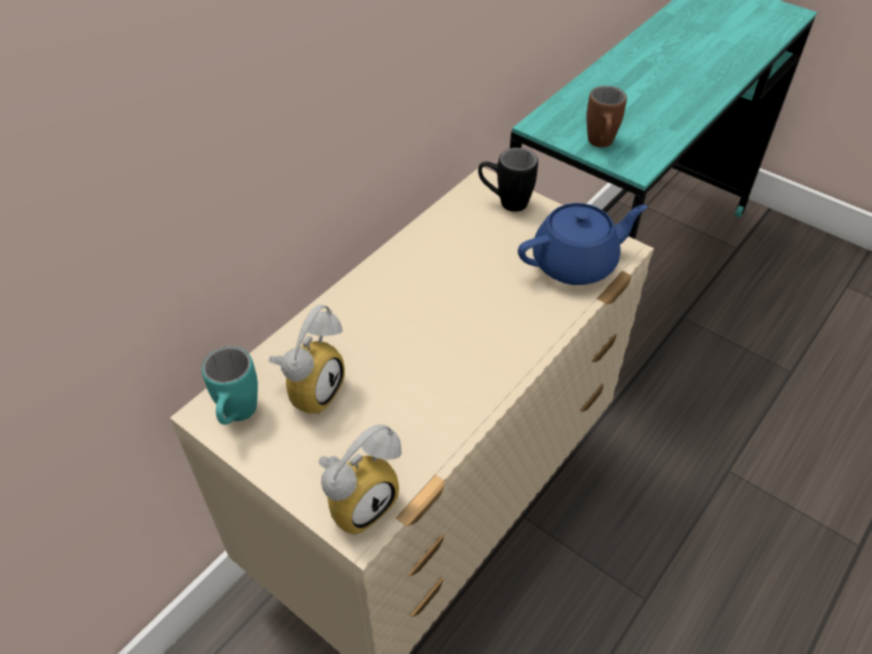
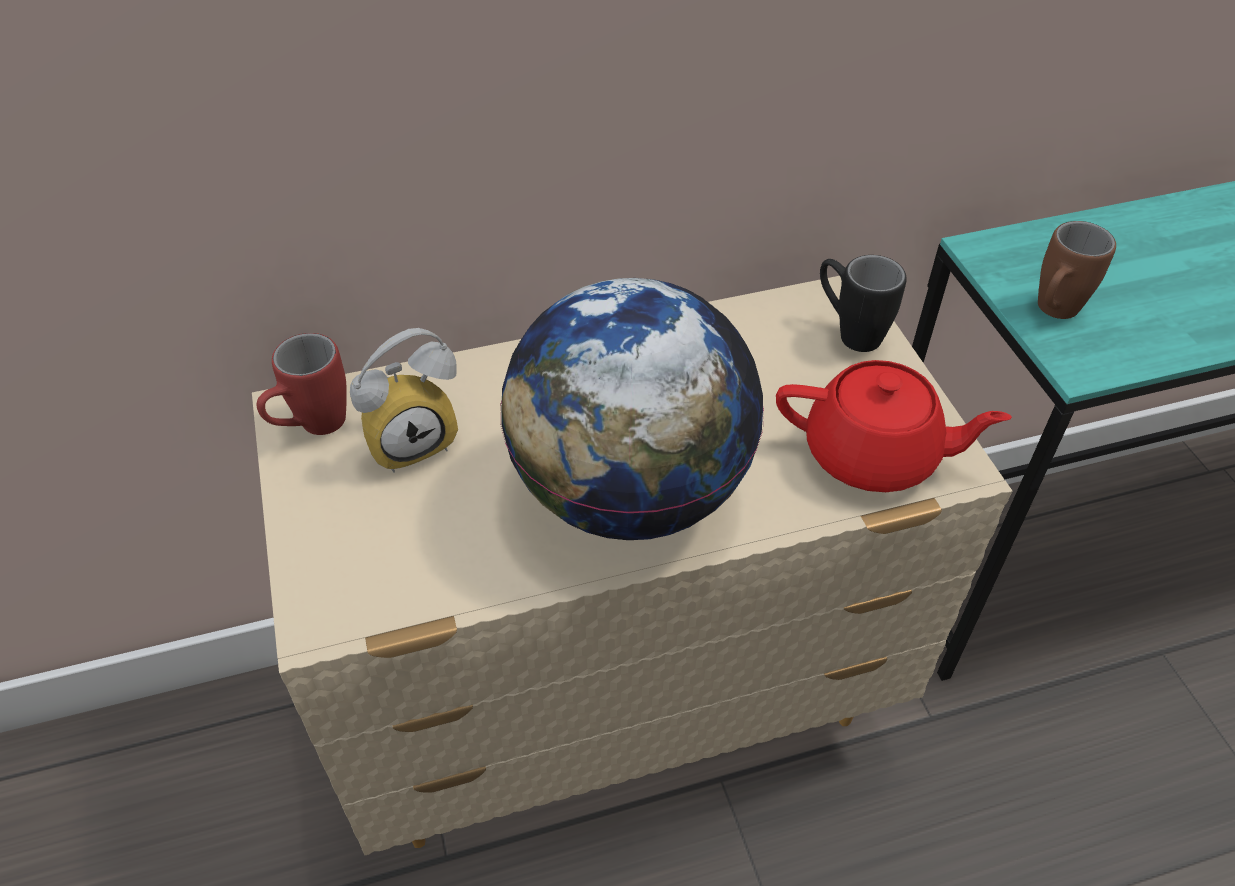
camera: 35 degrees right, 0 degrees up
(237, 417) = (312, 428): turquoise mug -> red mug
(360, 499) = (347, 592): alarm clock -> none
(469, 350) = (629, 492): none -> globe
(576, 263) = (873, 455): blue teapot -> red teapot

